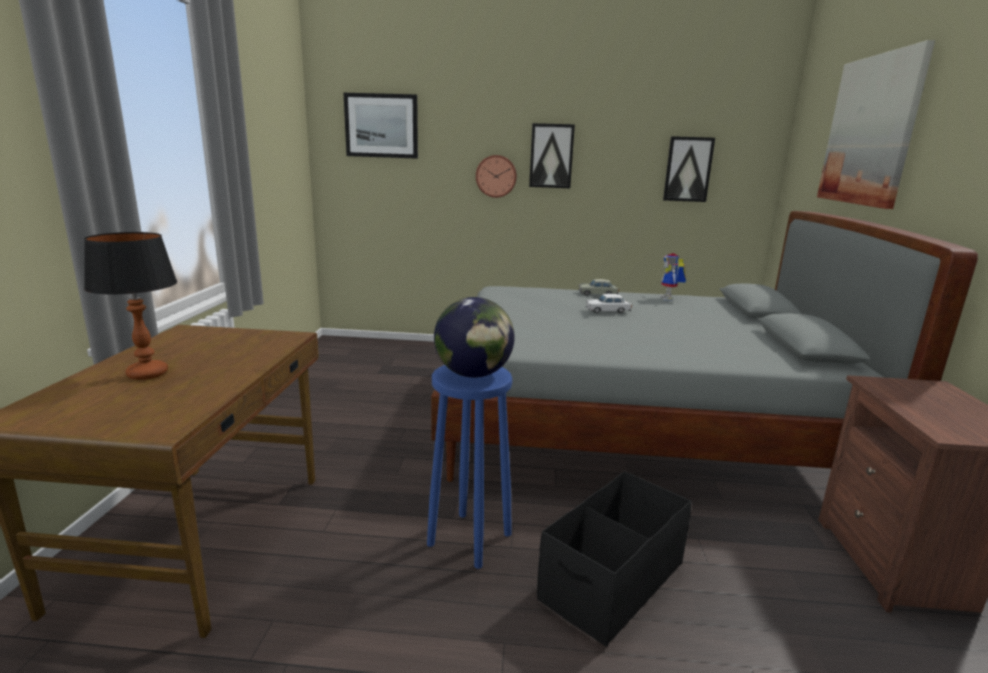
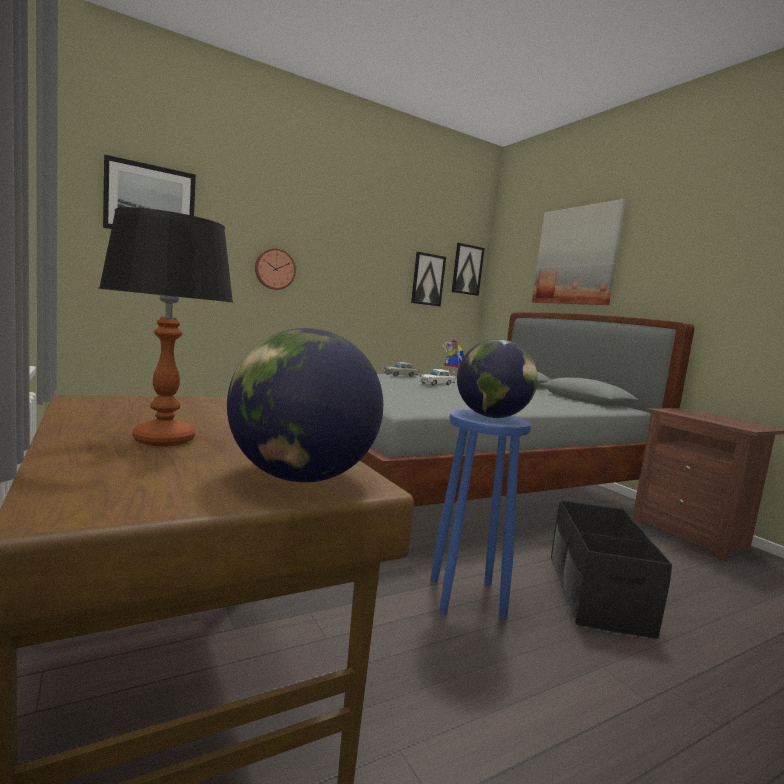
camera: 35 degrees left, 10 degrees down
(146, 417) = (300, 477): none -> globe
(551, 156) = (325, 256): picture -> picture (467, 270)

